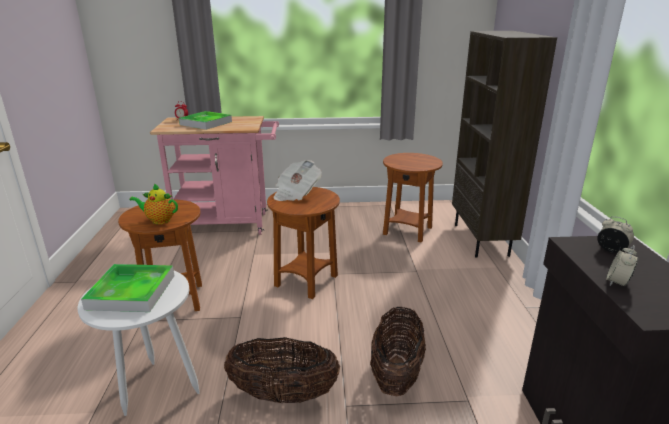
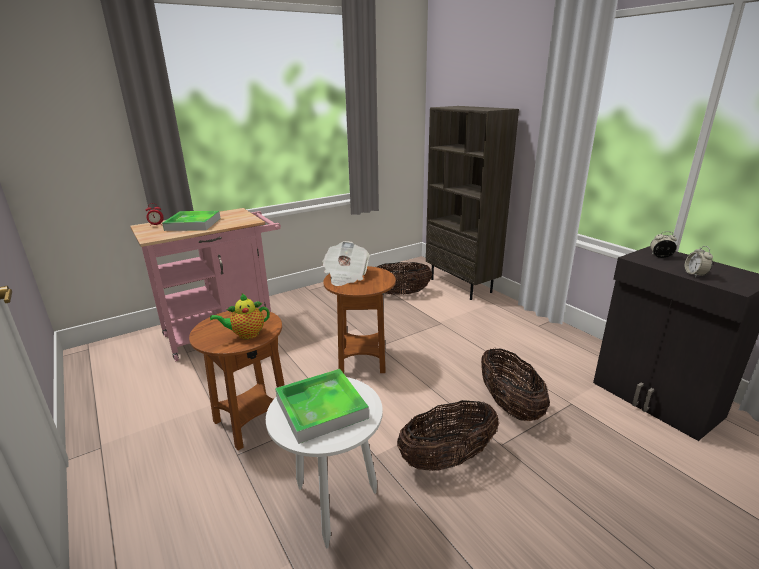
camera: 30 degrees left, 0 degrees up
(408, 231) = (401, 293): brown side table -> basket

